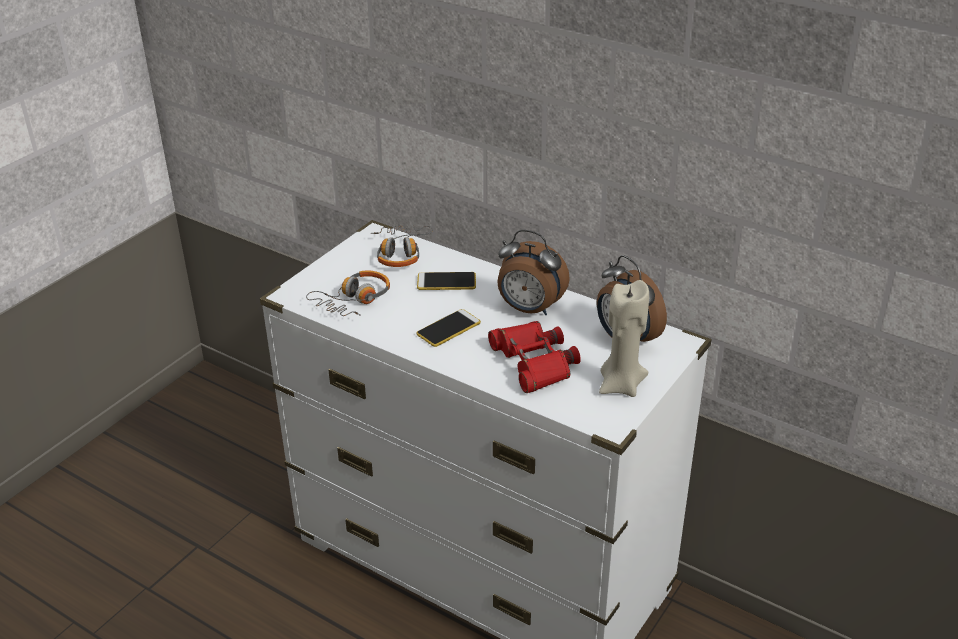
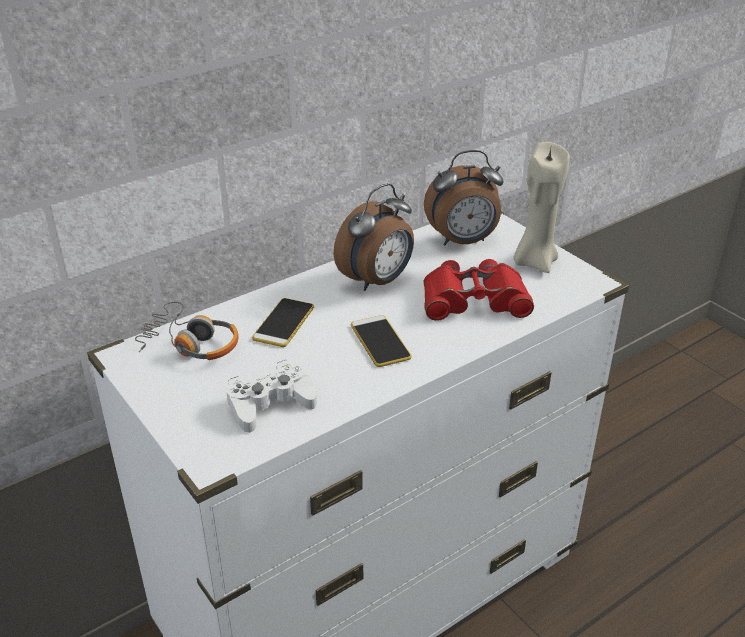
camera: 70 degrees left, 0 degrees up
(354, 300) = (270, 403): headphones -> white game controller

